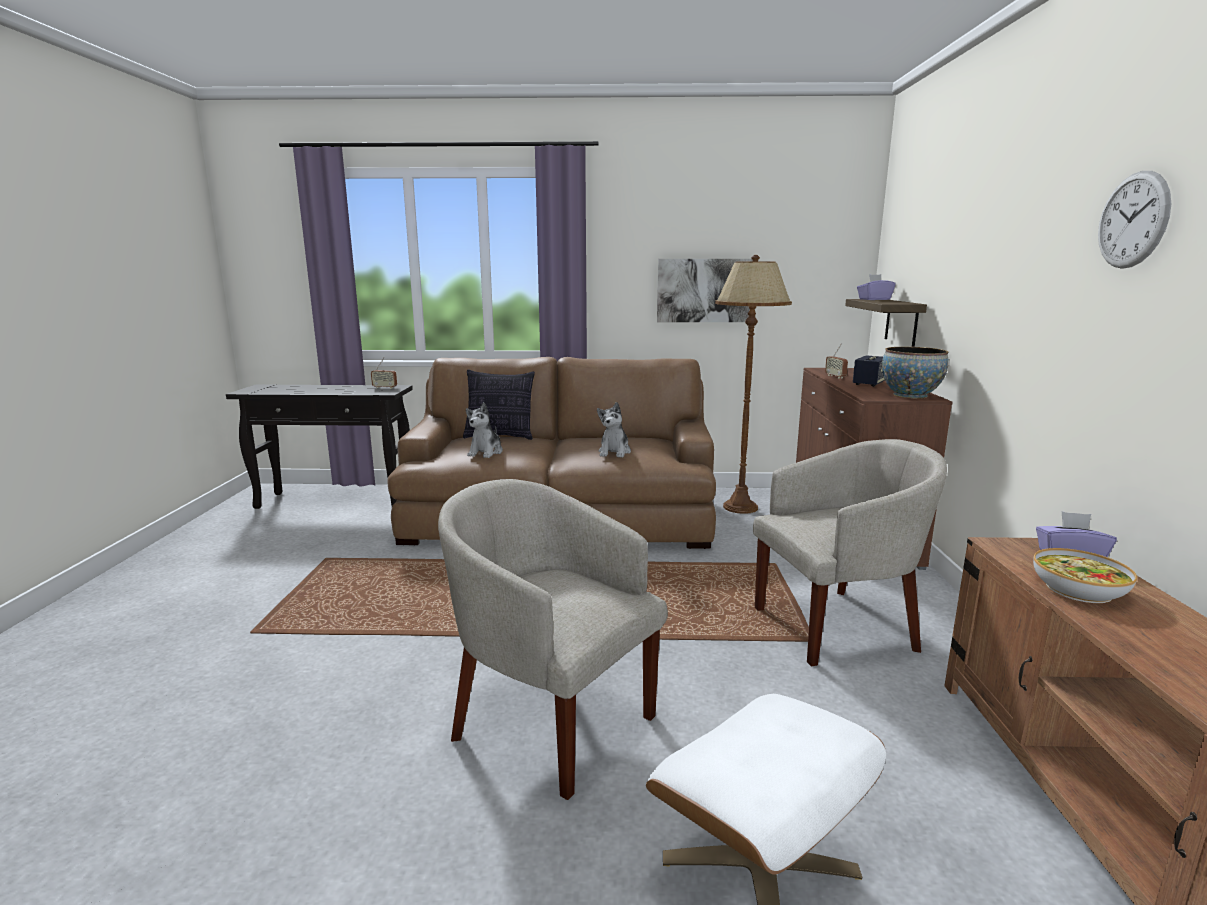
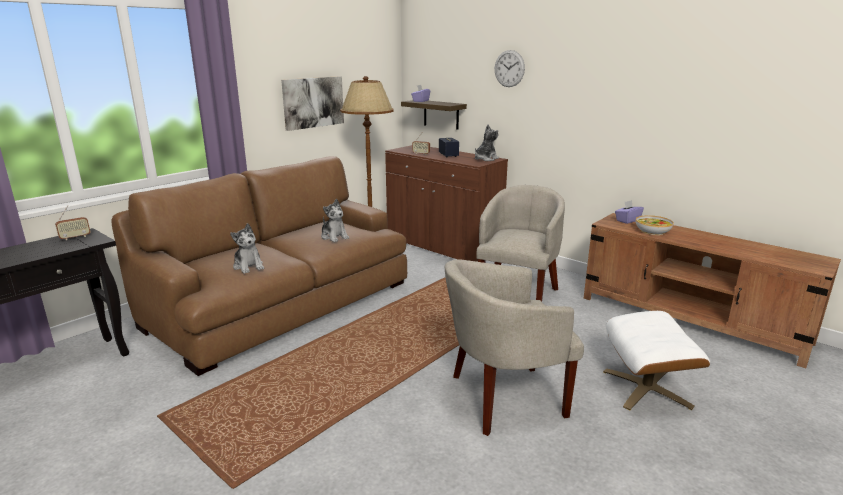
camera: 50 degrees left, 5 degrees up
(500, 437) = (223, 252): pillow -> none
(910, 395) = (485, 159): bowl -> plush toy
(1132, 220) = (620, 69): wall clock -> wall clock (509, 68)

